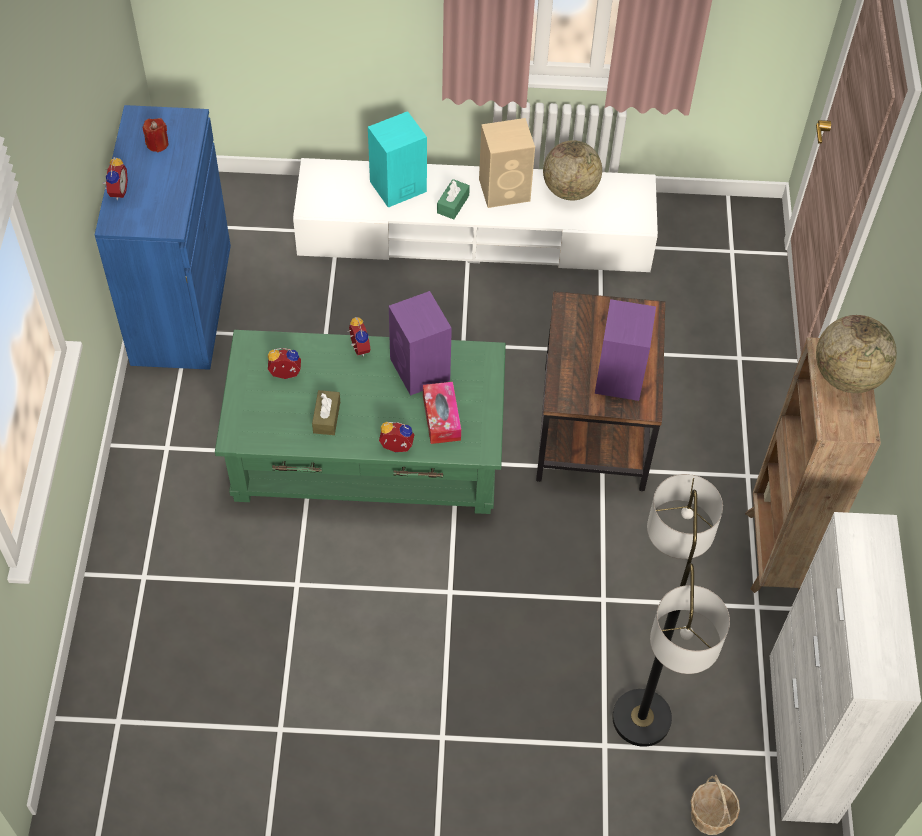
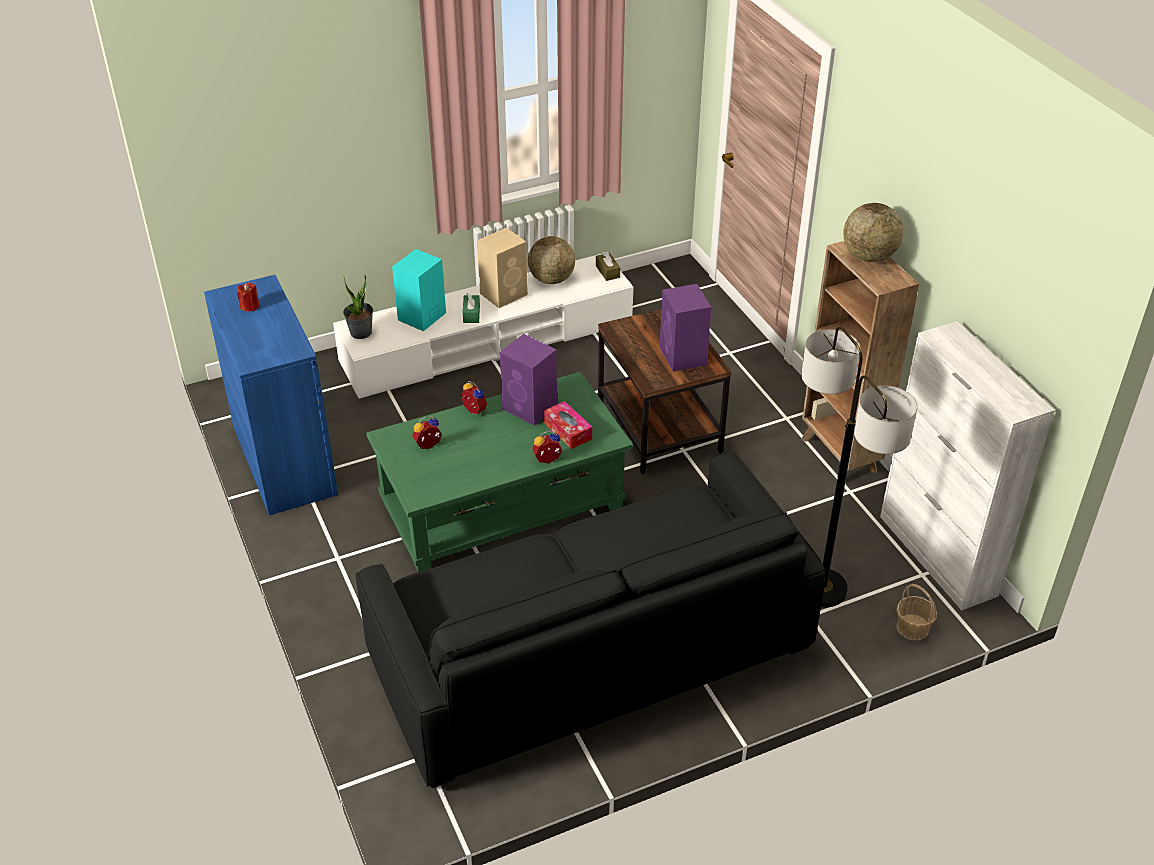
camera: 25 degrees left, 15 degrees down
(117, 191) = (238, 344): alarm clock -> none
(322, 183) = (361, 332): none -> potted plant
(326, 417) = (480, 460): brown tissue box -> brown tissue box (607, 271)
(346, 680) = (590, 653): none -> black sofa

